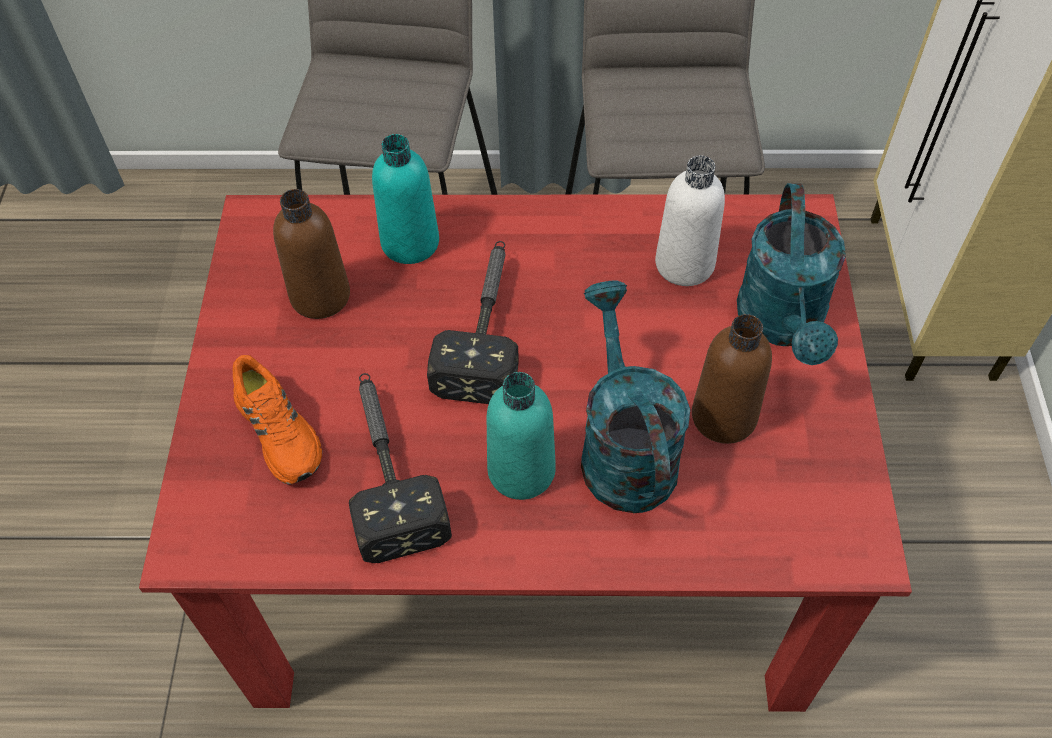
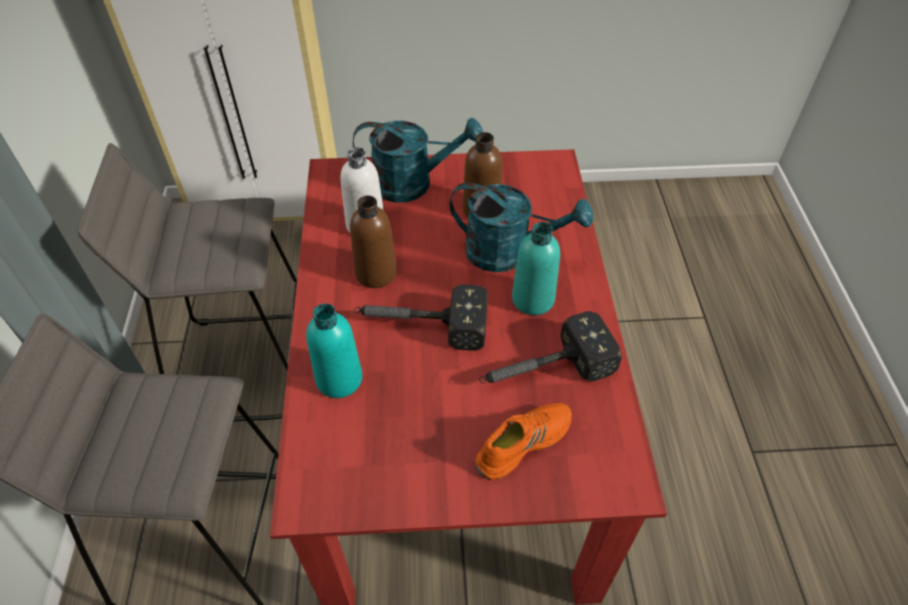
camera: 95 degrees left, 5 degrees down
(320, 296) = (393, 435): brown bottle -> brown bottle (376, 273)
(623, 448) = (509, 252): turquoise watering can -> turquoise watering can turned 150 degrees counterclockwise

